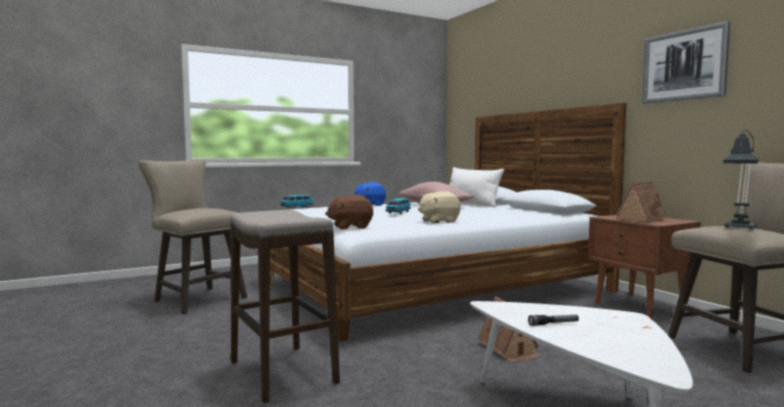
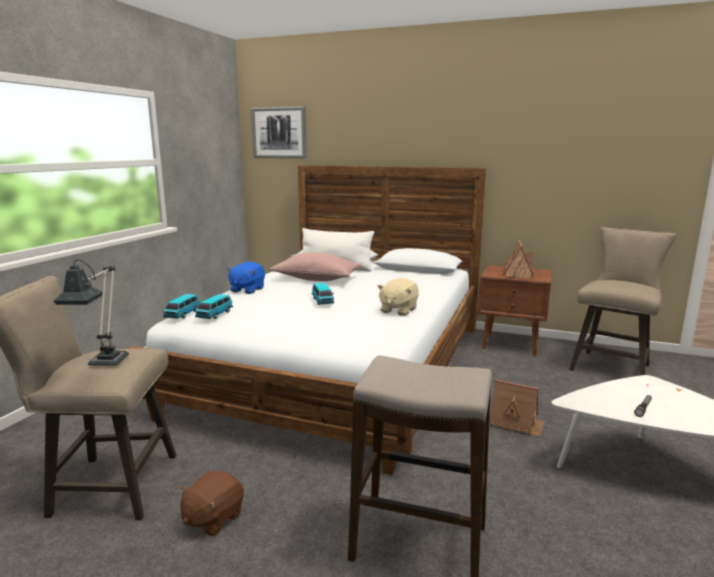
camera: 40 degrees left, 10 degrees up
(310, 208) = (214, 314): none -> toy car
(350, 227) = (356, 344): brown plush toy -> brown plush toy (212, 518)
(683, 65) = (537, 140): picture -> picture (279, 132)
(739, 228) = (625, 284): table lamp -> table lamp (105, 364)

